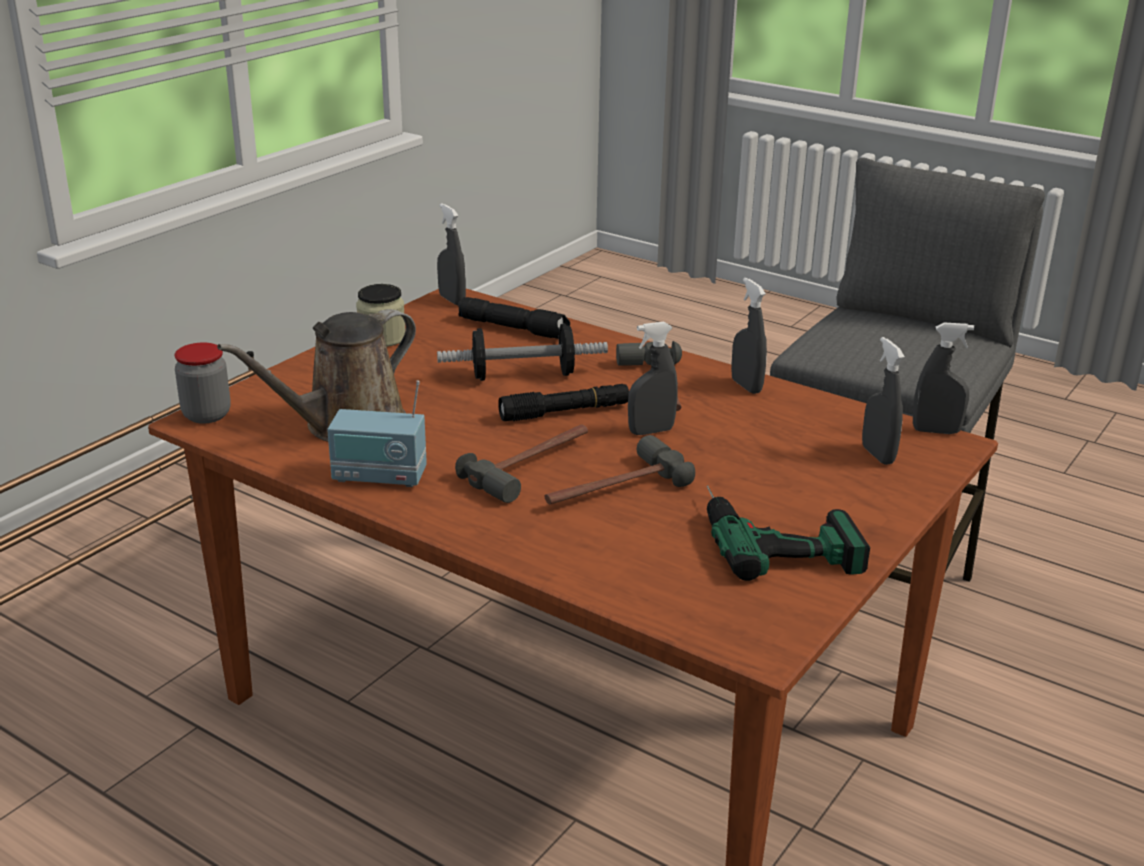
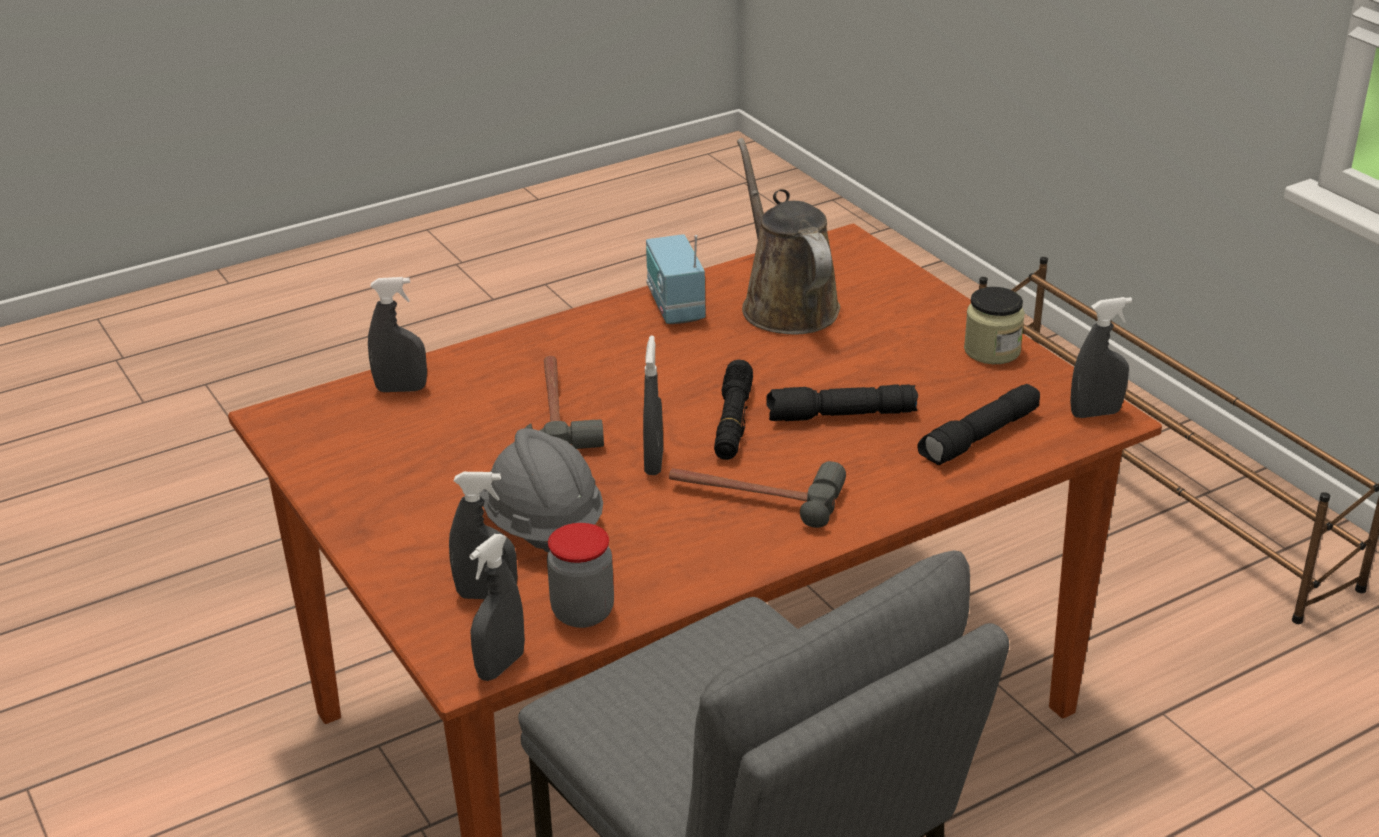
camera: 115 degrees right, 5 degrees up
(206, 415) = (852, 246): jar -> jar (582, 612)
(379, 477) = (674, 306): radio -> radio turned 45 degrees counterclockwise
(523, 375) = (840, 416): dumbbell -> black flashlight
(533, 466) = (635, 380): hammer -> none
(746, 386) = (715, 561): grey spray bottle -> grey spray bottle (401, 389)
(774, 536) = (406, 473): power drill -> none
(775, 456) = (541, 524): none -> grey hard hat

